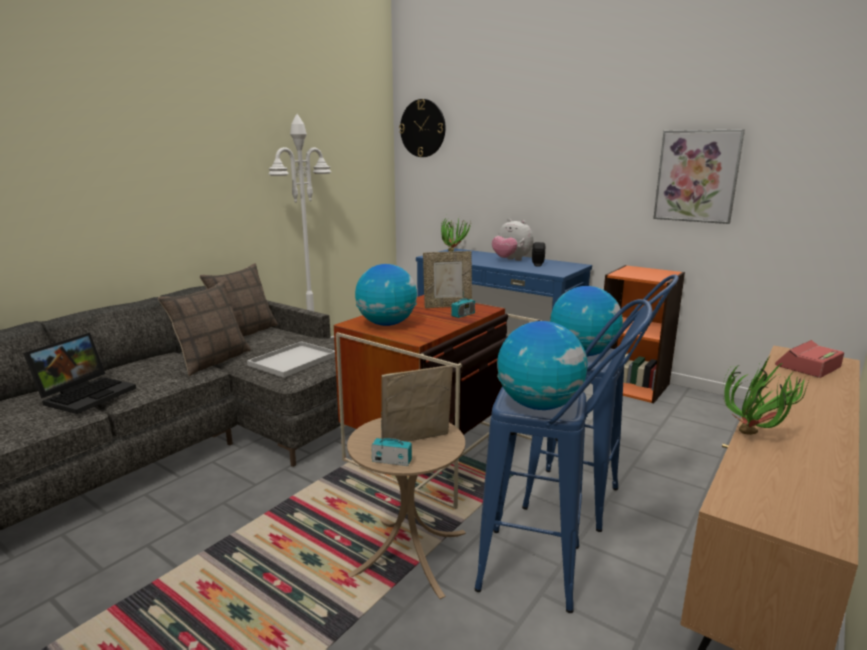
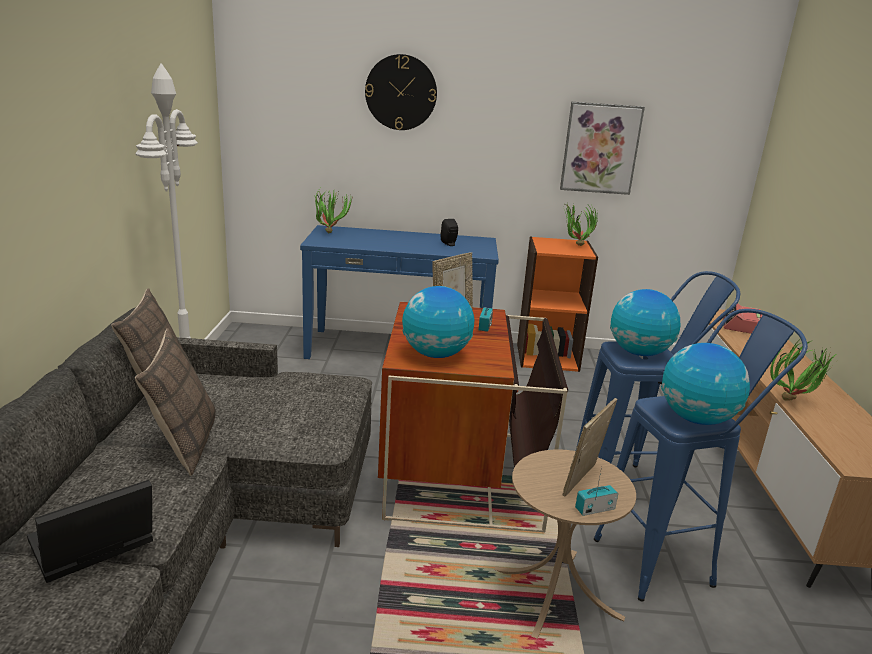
camera: 35 degrees left, 5 degrees up
(87, 394) = (91, 548): laptop -> laptop turned 120 degrees counterclockwise
(292, 361) = (295, 418): white tray -> none
(423, 128) = (266, 72): wall clock -> wall clock (401, 92)
(511, 260) = (413, 239): plush toy -> none
(660, 274) = (575, 246): none -> potted plant

